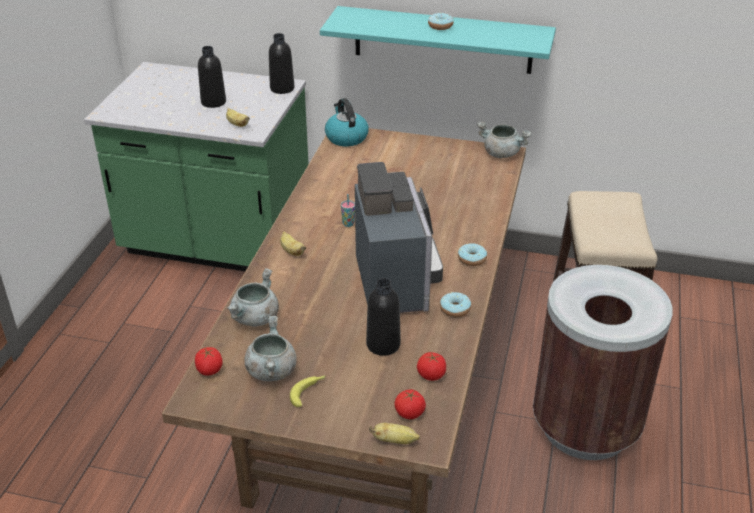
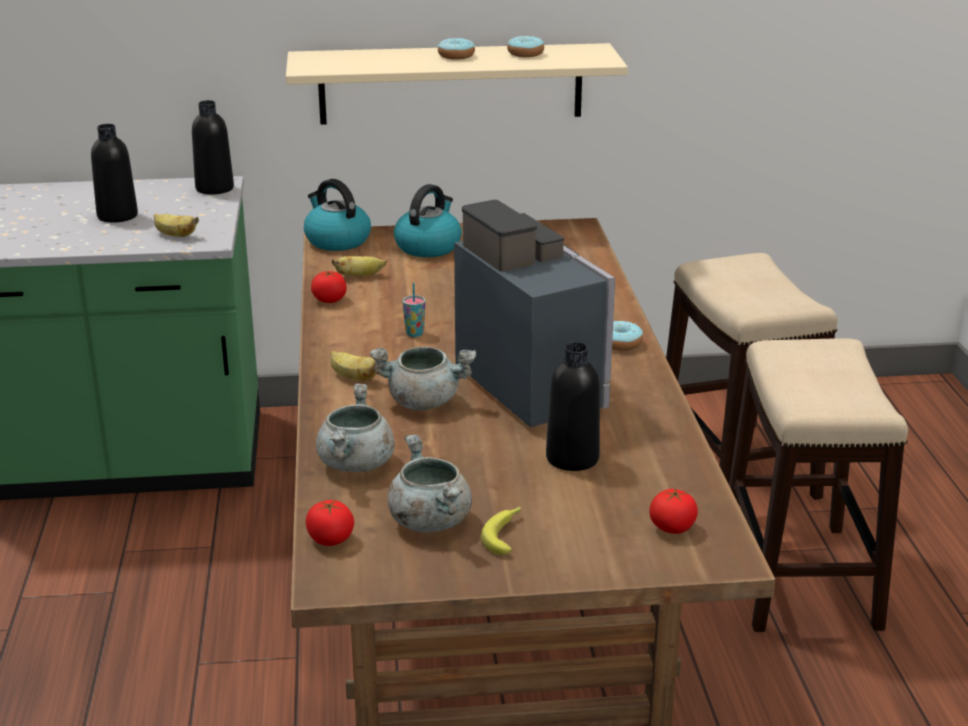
camera: 20 degrees left, 10 degrees down
(395, 441) = (677, 564): banana -> banana (359, 276)
(399, 153) = (428, 246): none -> kettle
(431, 375) = (667, 479): tomato -> tomato (329, 300)
(443, 40) = (451, 83): turquoise shelf -> beige shelf
(455, 309) = (641, 401): donut -> donut (525, 54)
(502, 153) = (570, 228): grey cooking pot -> grey cooking pot (424, 402)
(586, 427) = (799, 578): brown trash can -> stool

